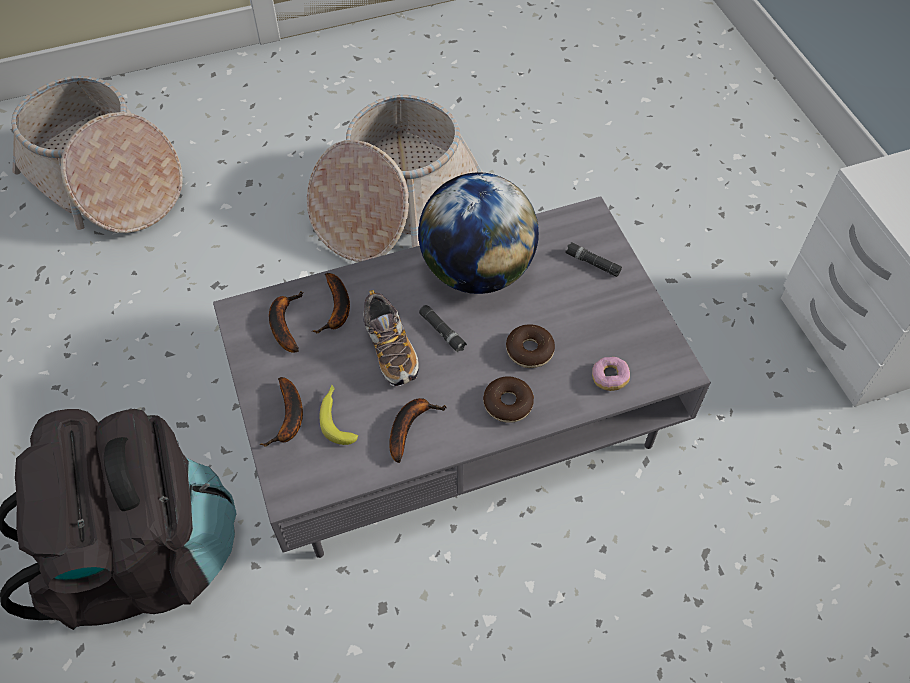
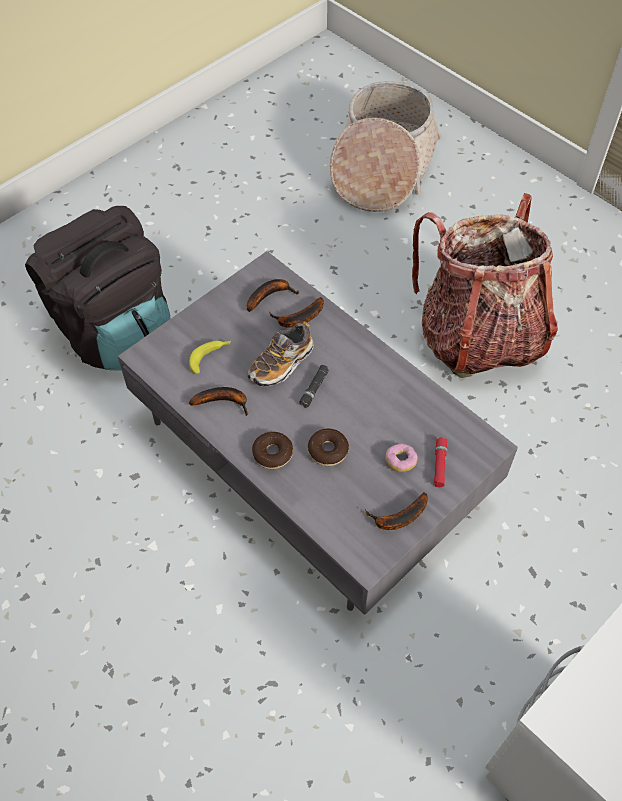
camera: 65 degrees right, 0 degrees up
(288, 418) = (196, 331): banana -> banana (398, 518)
(392, 202) = (478, 337): basket -> backpack
(476, 270) = (383, 388): globe -> none
(592, 263) = (439, 464): black flashlight -> red flashlight
(609, 378) = (331, 514): donut -> donut (400, 461)

